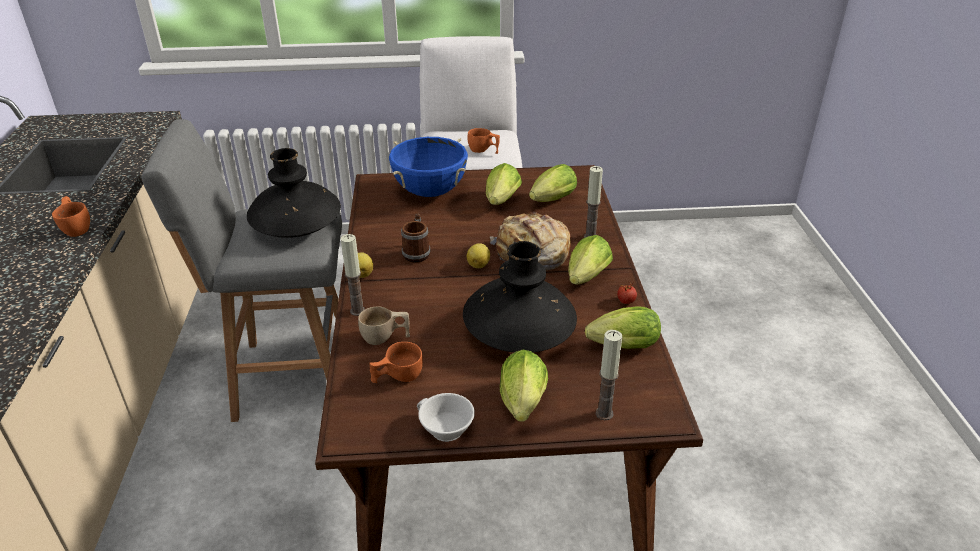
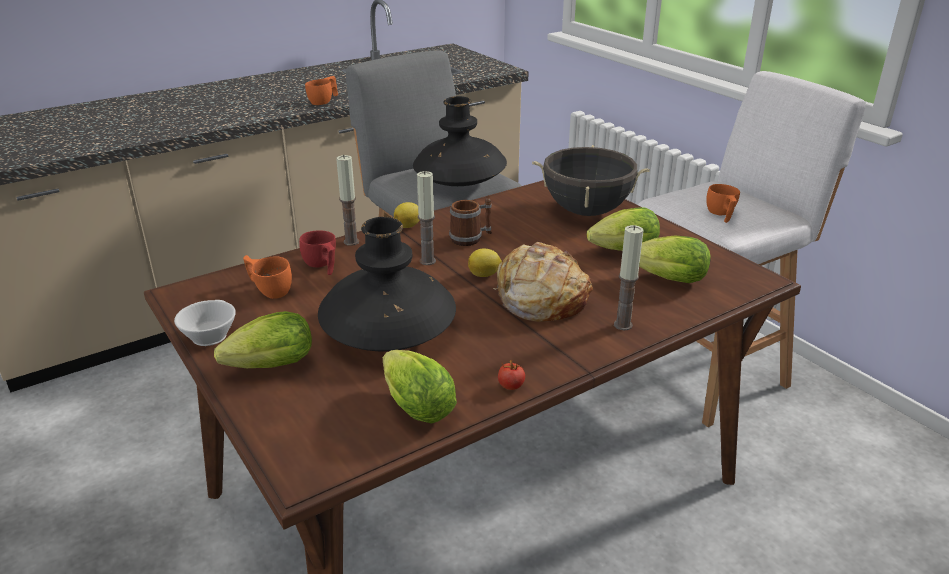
camera: 60 degrees right, 5 degrees down
(385, 338) = (322, 266): beige cup -> red cup
(430, 192) = (586, 211): blue cooking pot -> black cooking pot
(585, 279) = (527, 345): lettuce -> none
(604, 413) = (283, 425): candle -> candle (427, 261)

